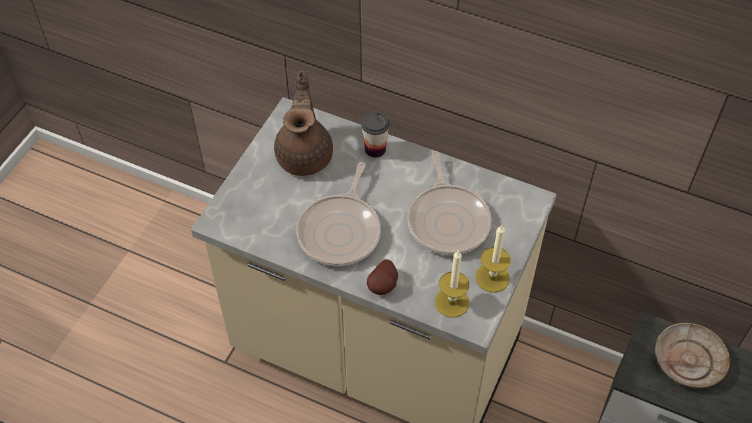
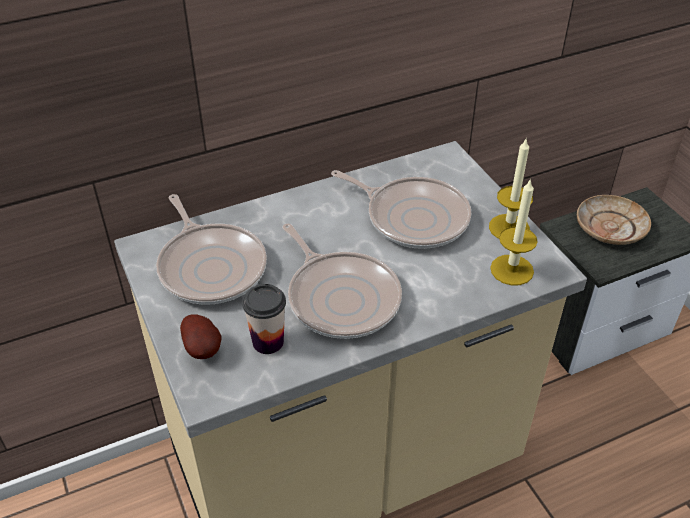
camera: 50 degrees left, 10 degrees down
(305, 154) = (211, 266): brown teapot -> frying pan
(375, 149) = (270, 214): cup -> cup (268, 342)
(384, 286) = (444, 306): potato -> potato (204, 349)

